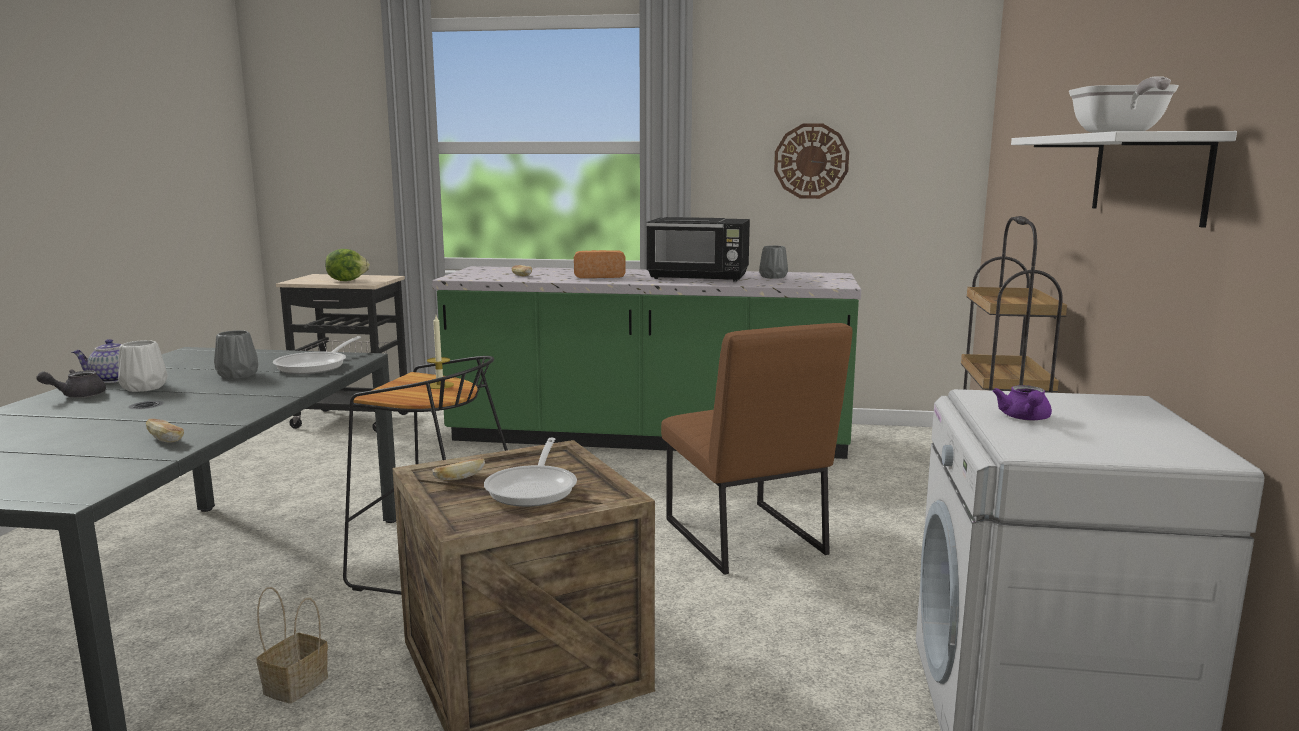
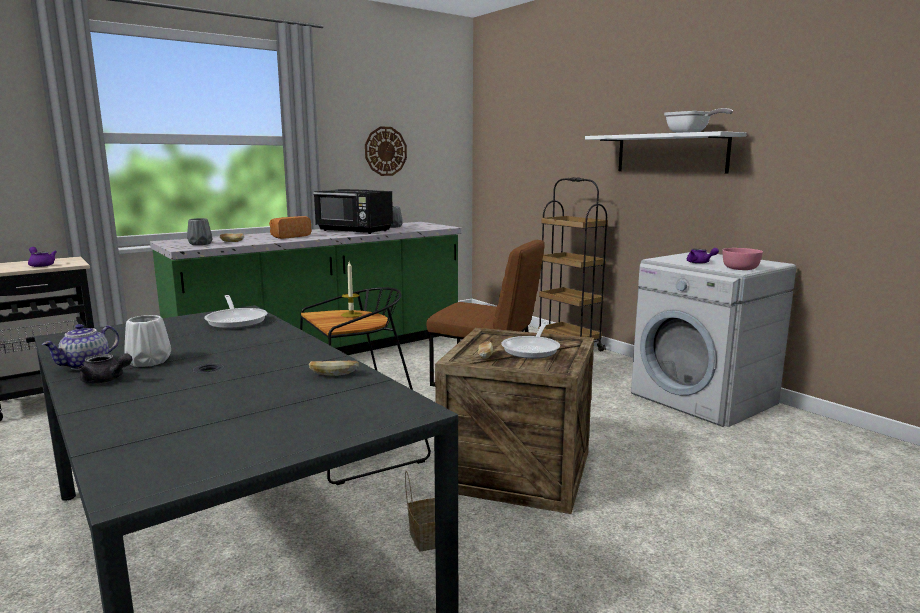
camera: 45 degrees left, 0 degrees up
(77, 395) = (106, 380): grey teapot -> grey teapot turned 75 degrees counterclockwise
(237, 375) = (196, 337): grey vase -> grey vase (199, 244)
(347, 280) = (41, 265): lettuce -> purple teapot
(534, 488) = (532, 349): frying pan -> frying pan turned 60 degrees clockwise
(699, 277) = (354, 231): black microwave -> black microwave turned 60 degrees clockwise
(1058, 447) = (741, 268): none -> pink bowl

